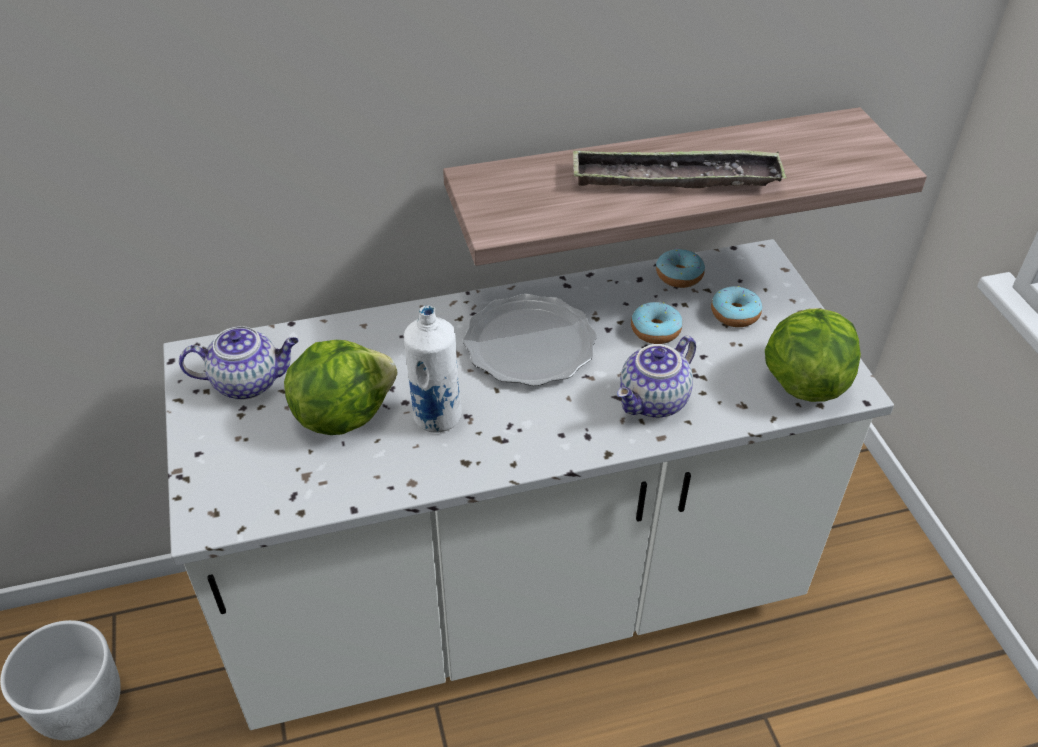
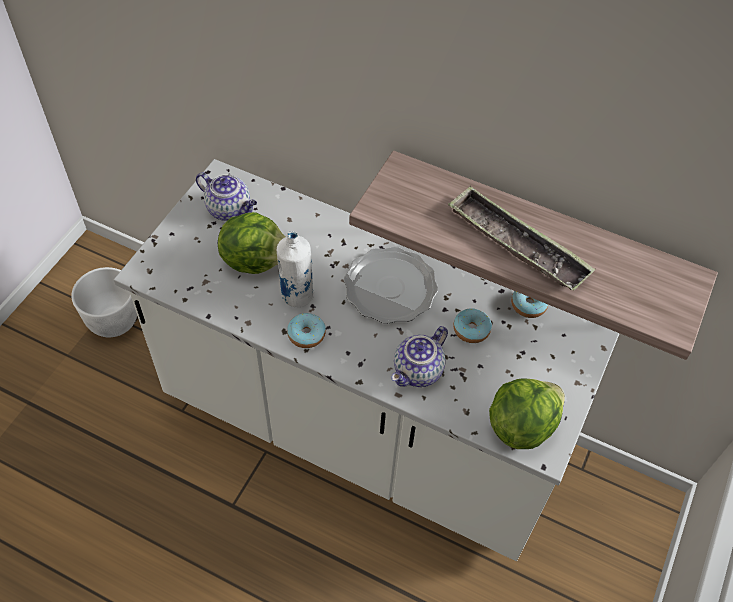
camera: 40 degrees right, 10 degrees up
(654, 402) = (418, 372): teapot -> teapot turned 45 degrees counterclockwise
(734, 314) = (532, 354): donut -> donut (306, 334)

